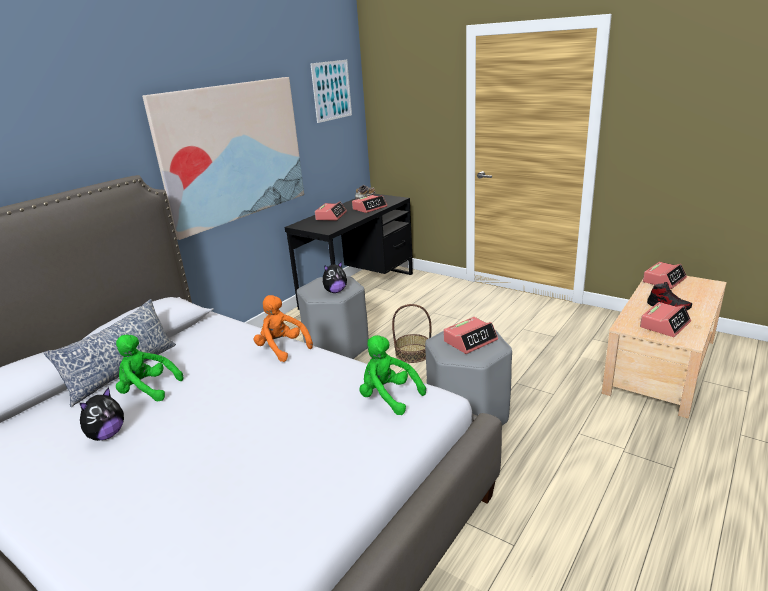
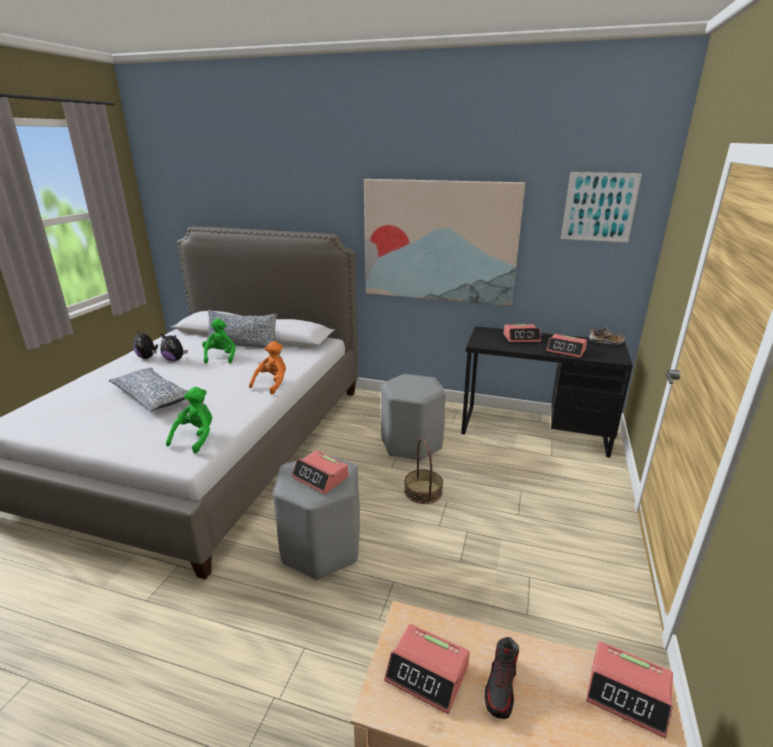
camera: 70 degrees right, 0 degrees up
(240, 444) = (153, 397): none -> pillow
(335, 291) = (404, 390): plush toy -> plush toy (148, 357)

